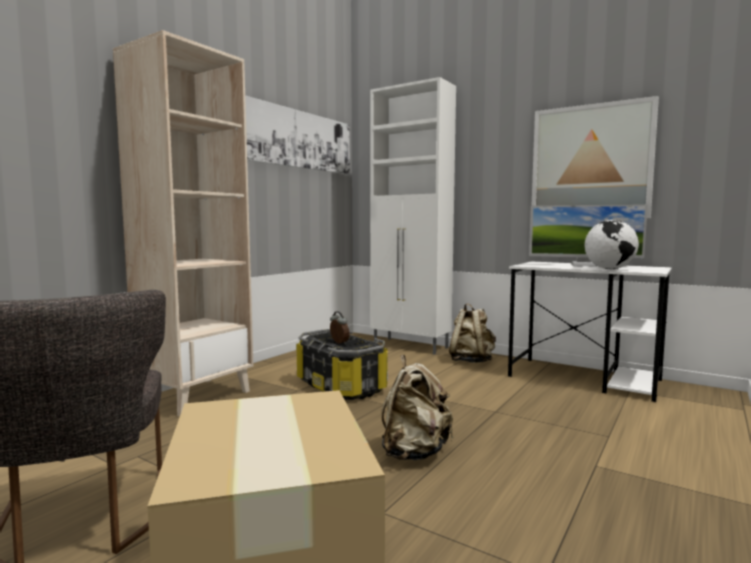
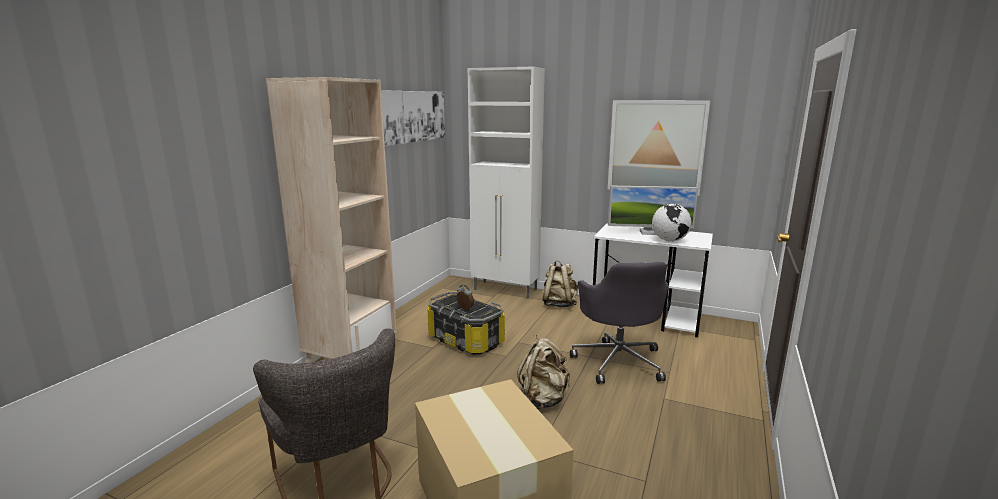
camera: 10 degrees left, 10 degrees up
(535, 419) = (618, 361): none -> grey office chair

